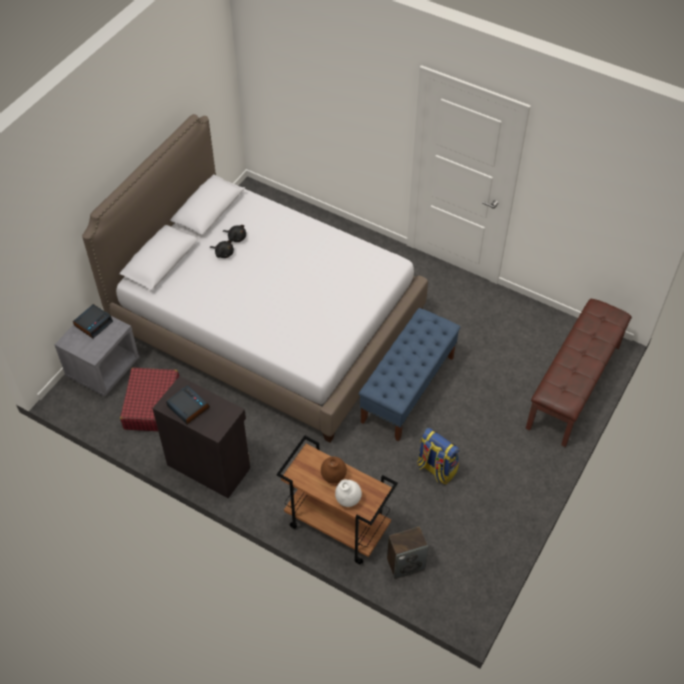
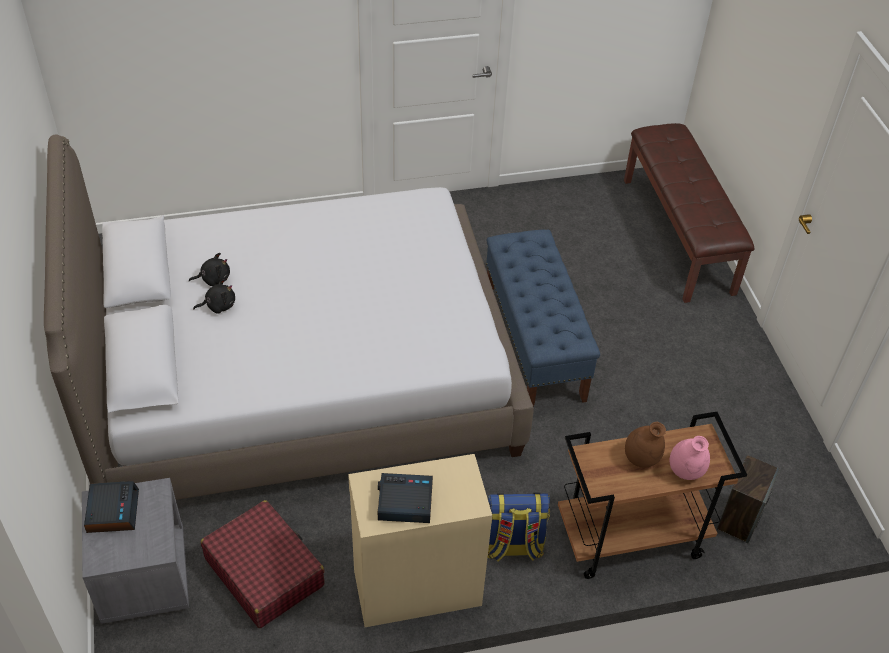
camera: 45 degrees left, 5 degrees down
(209, 465) = (416, 586): black cabinet -> beige cabinet
(348, 500) = (685, 471): white vase -> pink vase
(436, 469) = (653, 402): backpack -> backpack (512, 546)

